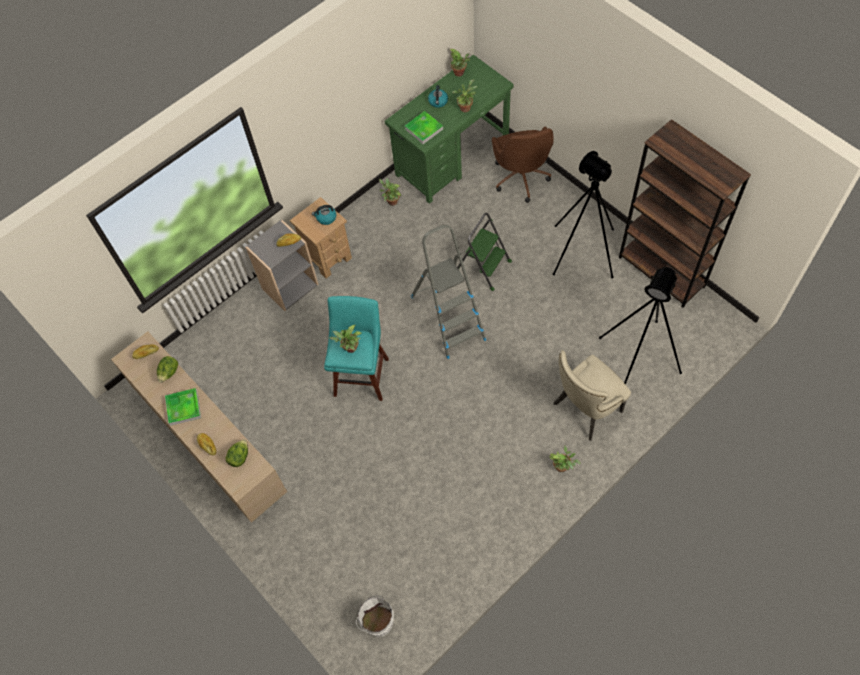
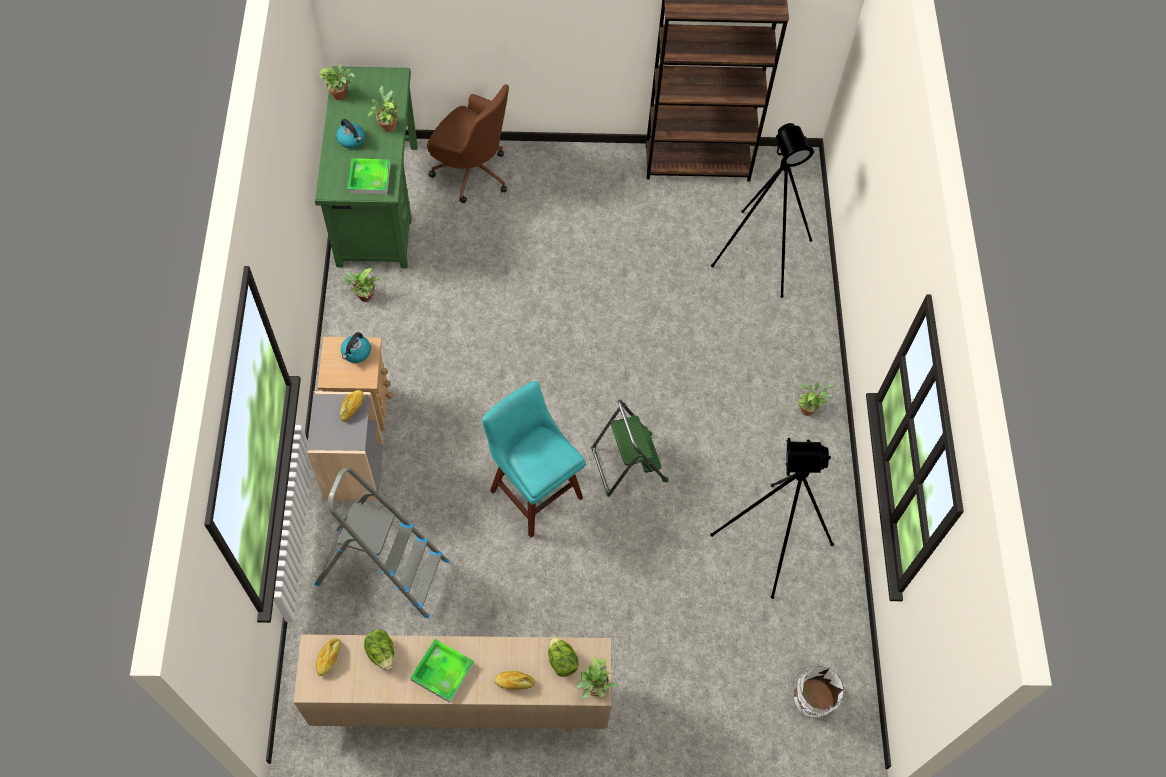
camera: 55 degrees left, 0 degrees up
(349, 348) = (542, 458): potted plant -> potted plant (594, 689)
(448, 318) = (555, 364): grey step ladder -> grey step ladder (383, 572)
(481, 265) = (529, 288): green step ladder -> green step ladder (626, 464)
(583, 251) = (609, 198): black floor lamp -> black floor lamp (771, 540)
(586, 409) = (771, 340): beige chair -> none

